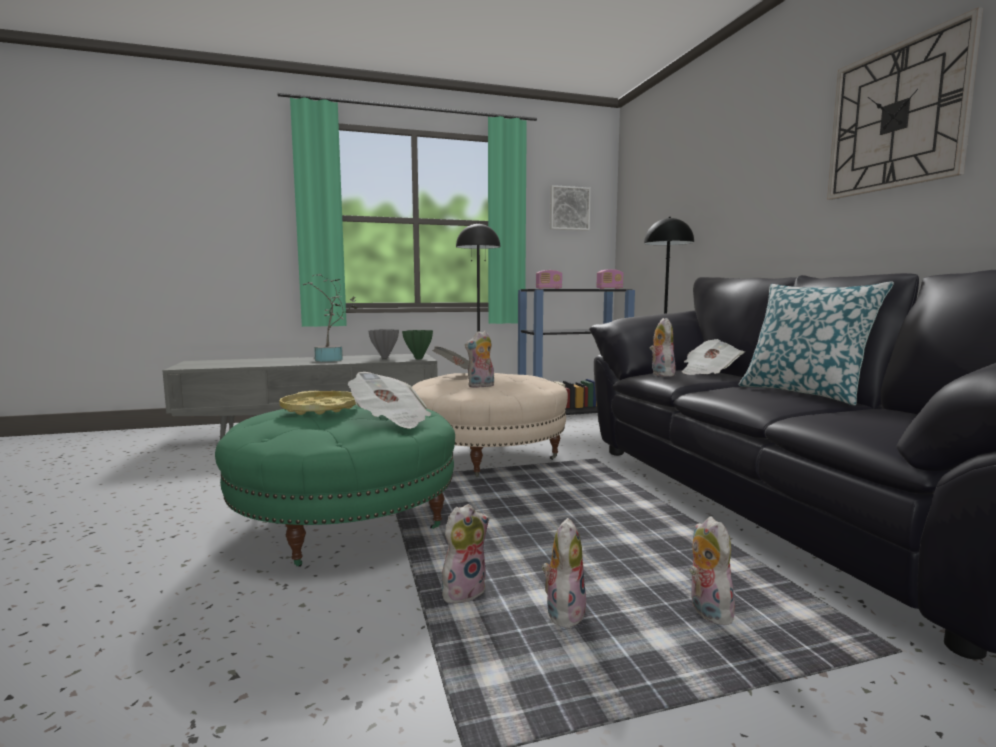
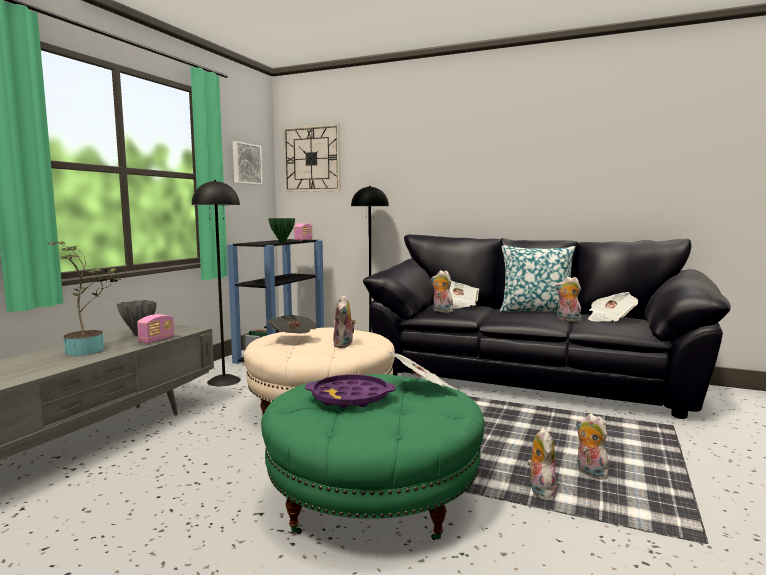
camera: 50 degrees left, 0 degrees up
(320, 409) = (350, 397): yellow tray -> purple tray
(418, 358) = (184, 329): green vase -> green vase (282, 242)
(548, 289) = (254, 242): radio -> radio (157, 340)
(706, 611) = (615, 442): plush toy -> plush toy (567, 320)
(896, 117) = (542, 151): wall clock -> wall clock (312, 159)
(905, 420) = (609, 319): none -> newspaper

